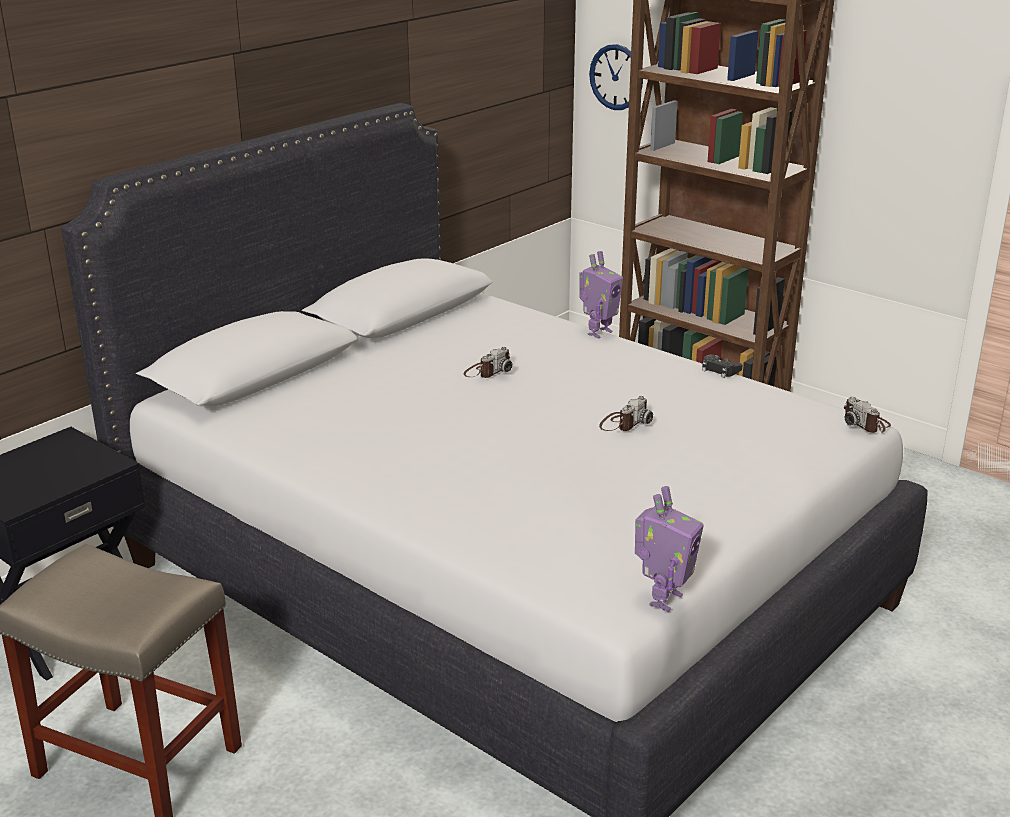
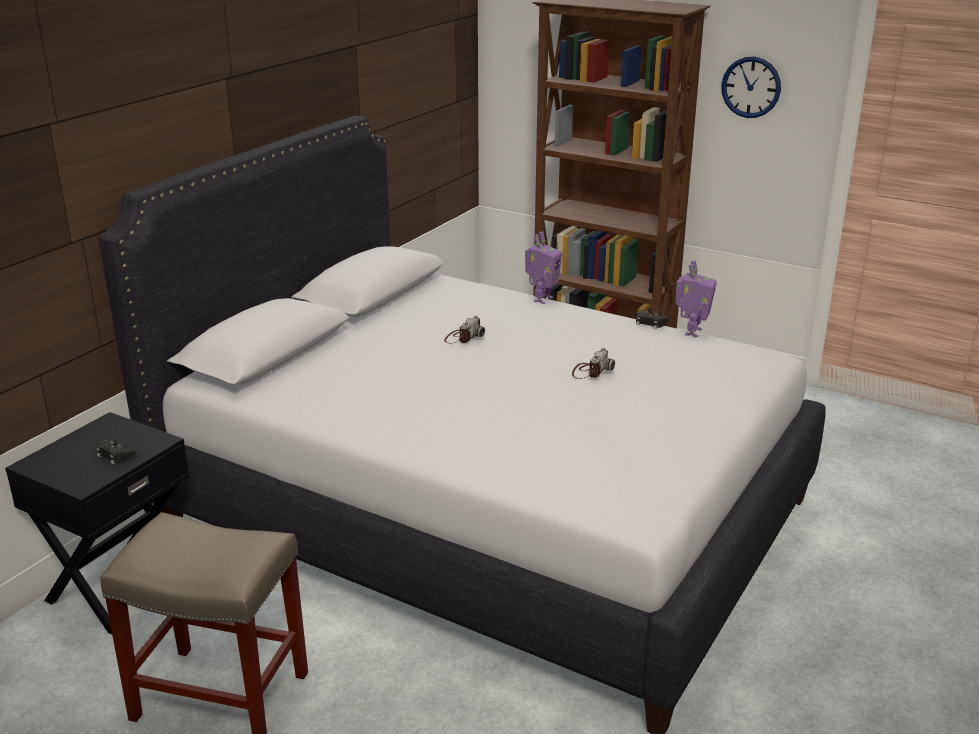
camera: 10 degrees left, 0 degrees up
(58, 475) = (115, 455): none -> black game controller
(616, 77) = (516, 87): wall clock -> wall clock (751, 87)
(663, 599) = (675, 509): toy robot -> toy robot (691, 332)
(866, 423) = (778, 356): camera -> none

